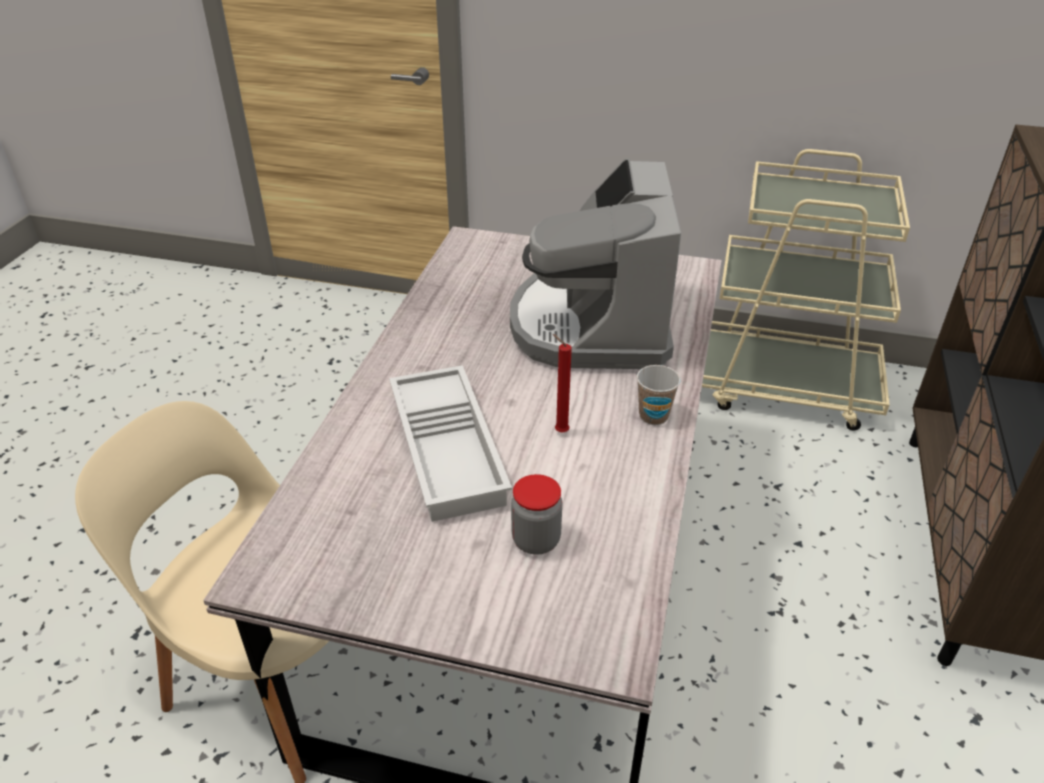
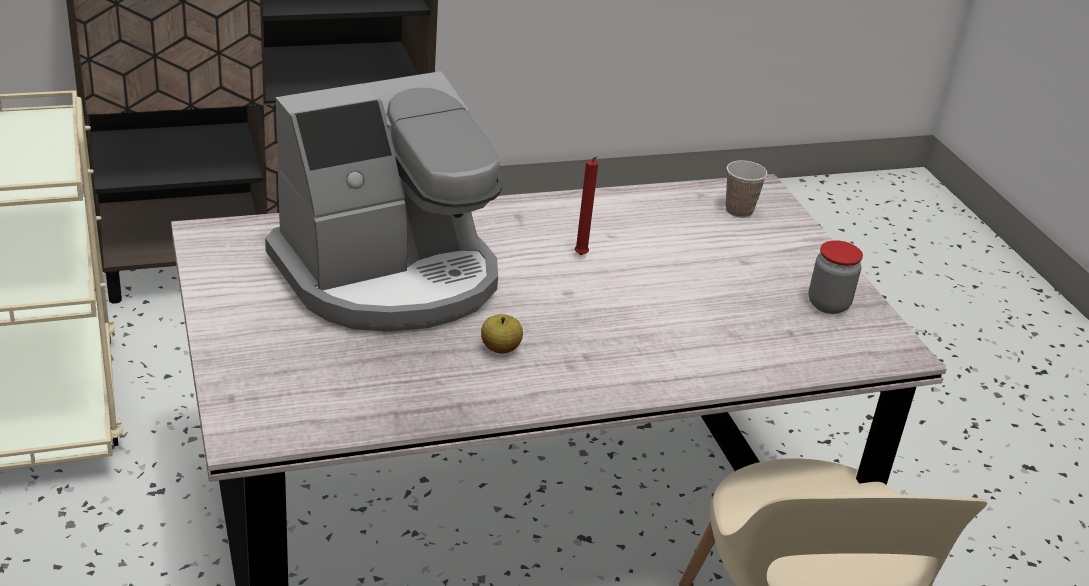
camera: 125 degrees left, 5 degrees down
(451, 449) = (666, 306): white tray -> none
(467, 343) = (500, 349): none -> apple
(536, 540) = (710, 238): jar -> jar (828, 304)
(653, 416) = (511, 215): cup -> cup (739, 211)

